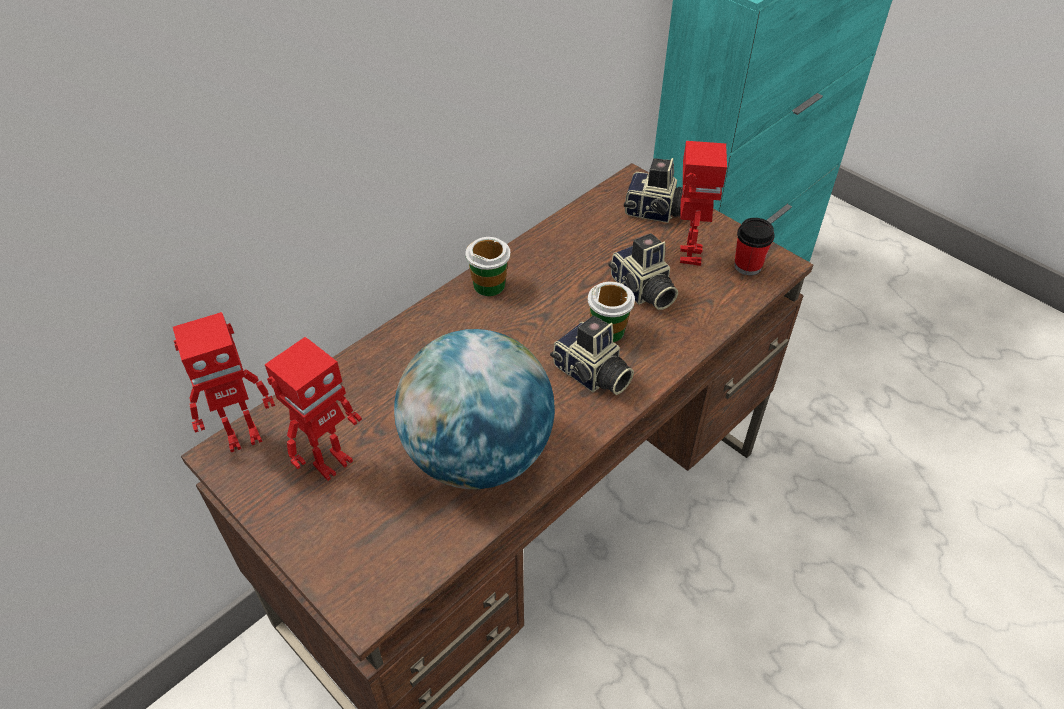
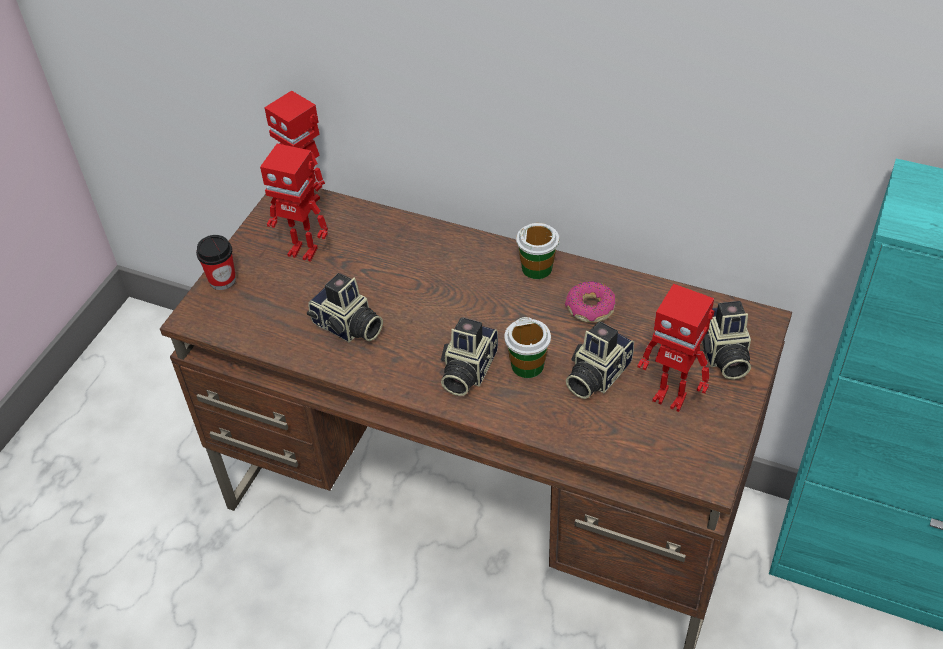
camera: 70 degrees right, 0 degrees up
(478, 454) = (347, 327): globe -> camera
(561, 268) = (590, 308): none -> donut
(688, 256) = (670, 397): toy robot -> toy robot turned 45 degrees clockwise
(747, 266) = (687, 449): cup -> cup (222, 280)

